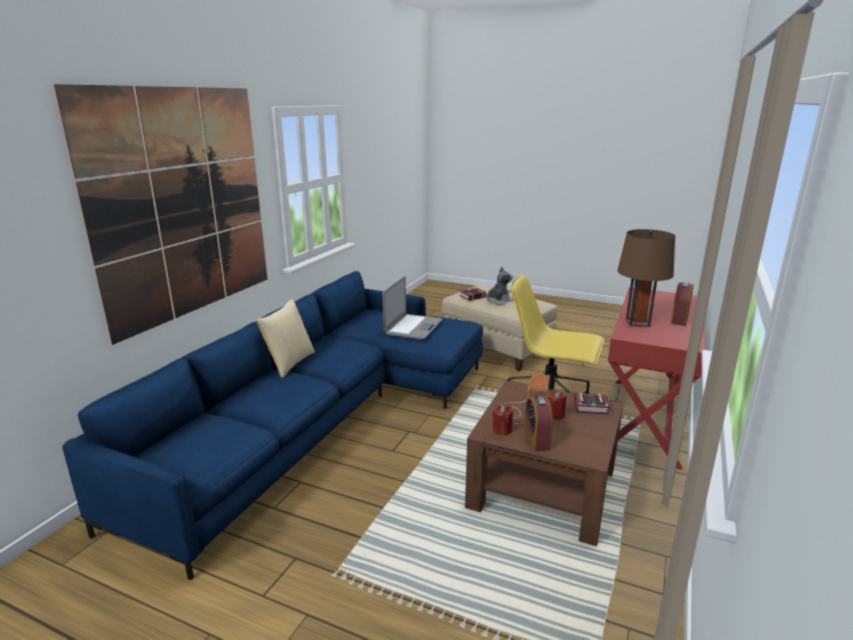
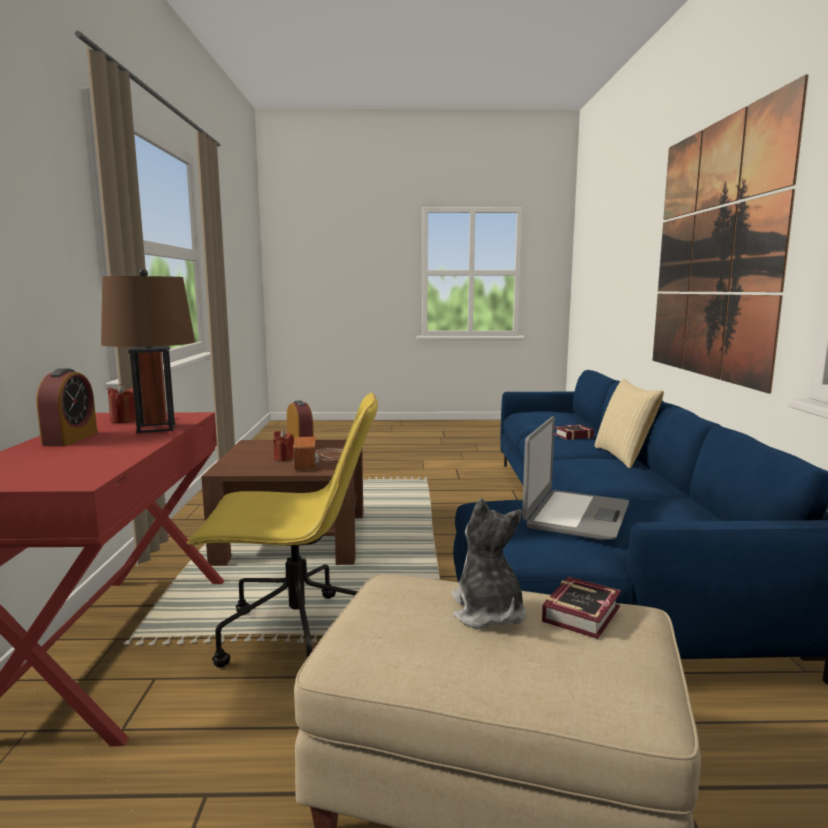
camera: 155 degrees right, 10 degrees down
(413, 327) = (576, 515): laptop -> laptop turned 150 degrees counterclockwise
(498, 301) = (487, 612): plush toy -> plush toy turned 135 degrees clockwise
(502, 430) = (334, 445): red candle -> red candle (124, 420)
(593, 407) = (241, 467): book -> book (571, 436)

